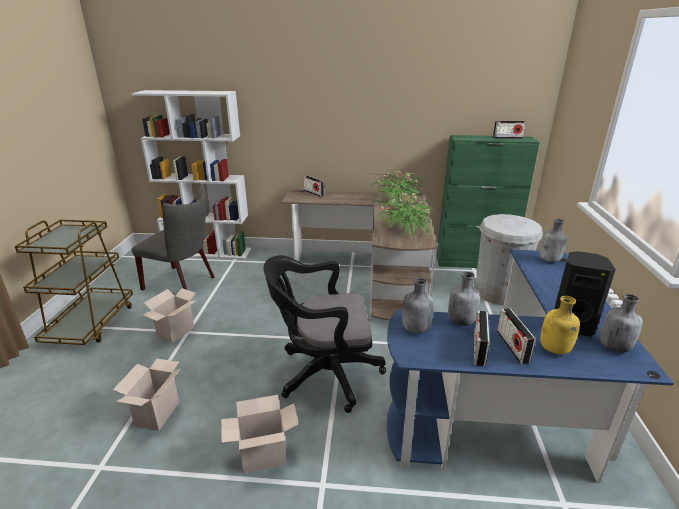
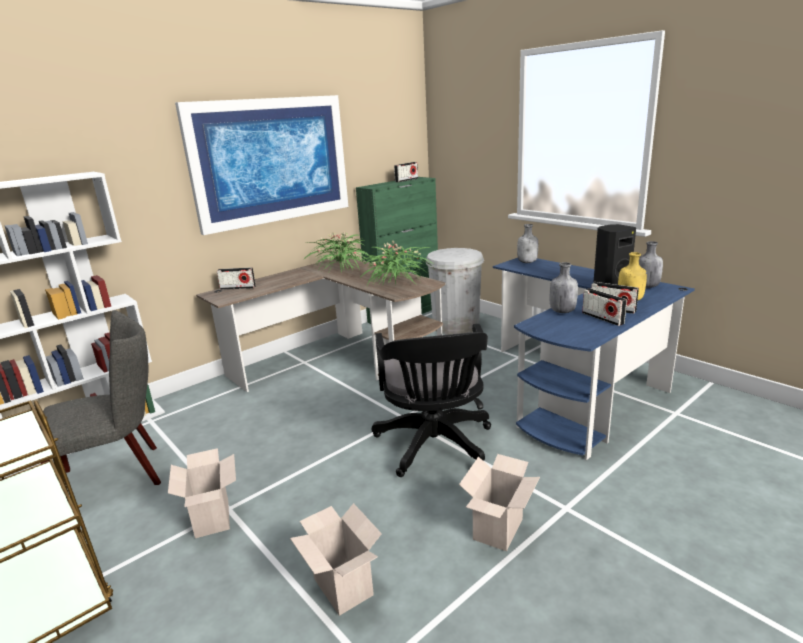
camera: 45 degrees left, 5 degrees down
(324, 374) = (435, 447): black office chair -> black office chair turned 45 degrees counterclockwise
(368, 100) = (271, 161): none -> picture
(415, 329) = (550, 327): grey bottle -> none

